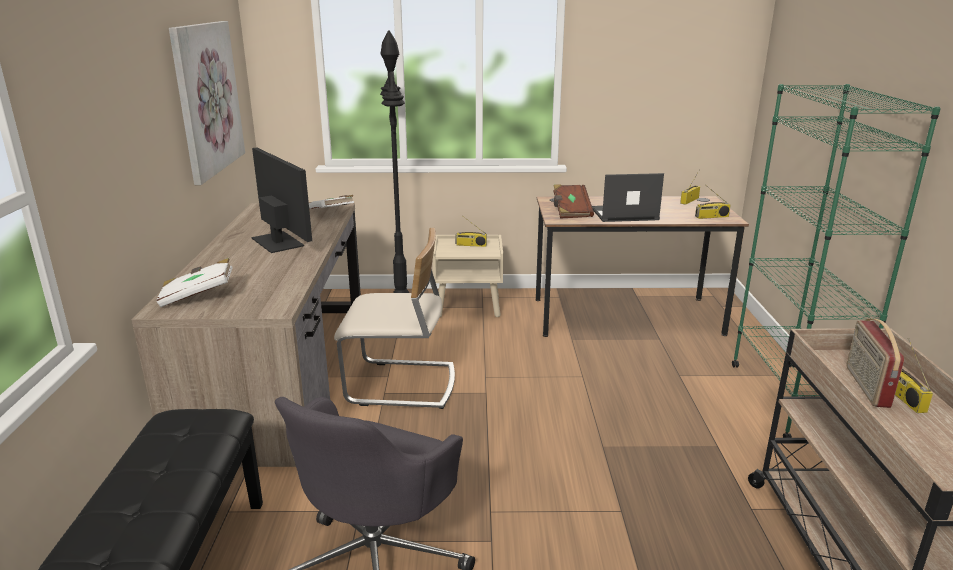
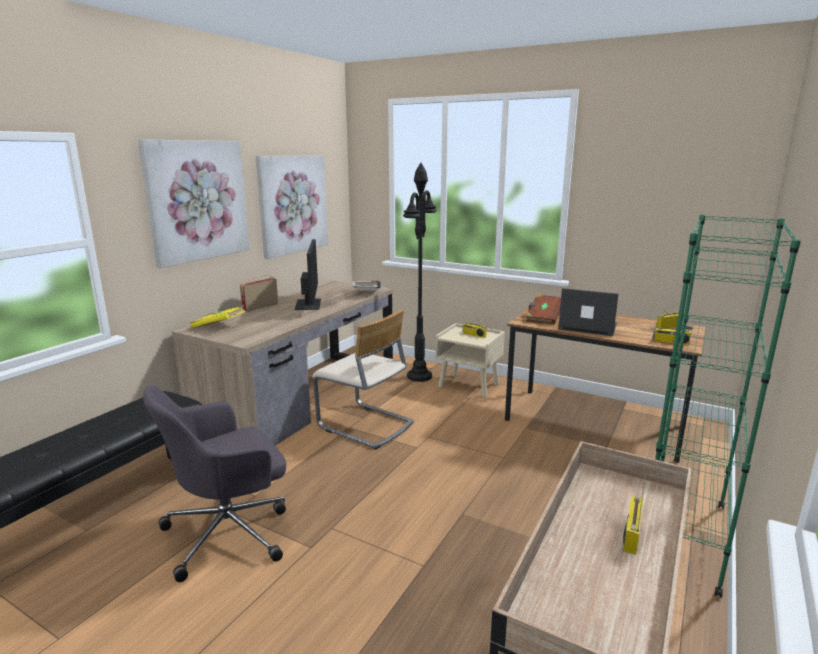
camera: 30 degrees right, 5 degrees down
(125, 106) = (198, 201): none -> picture
(198, 296) = (219, 326): white book -> yellow book
(865, 386) = (606, 512): radio -> radio (260, 307)

